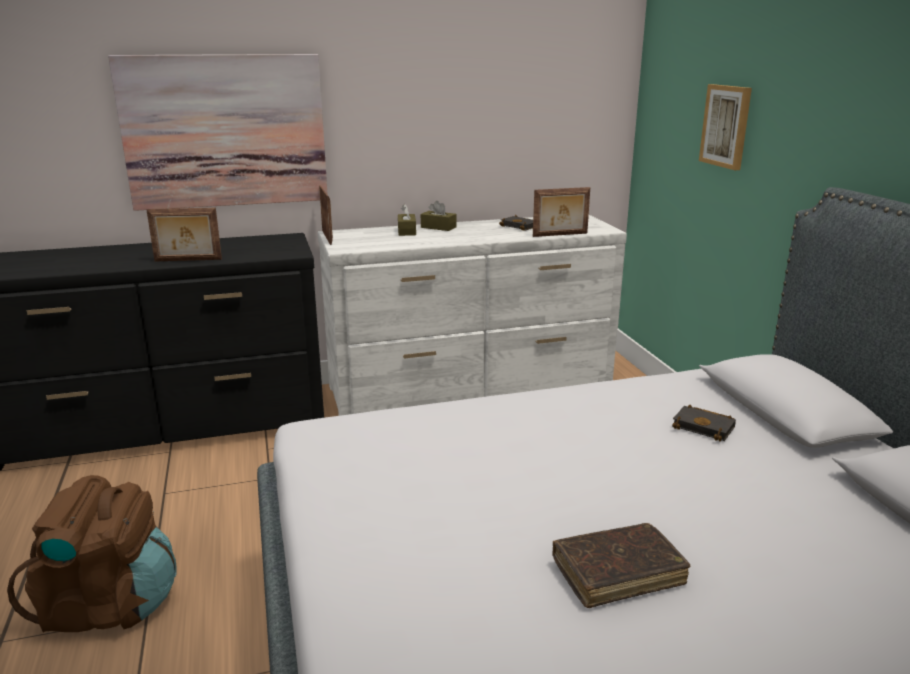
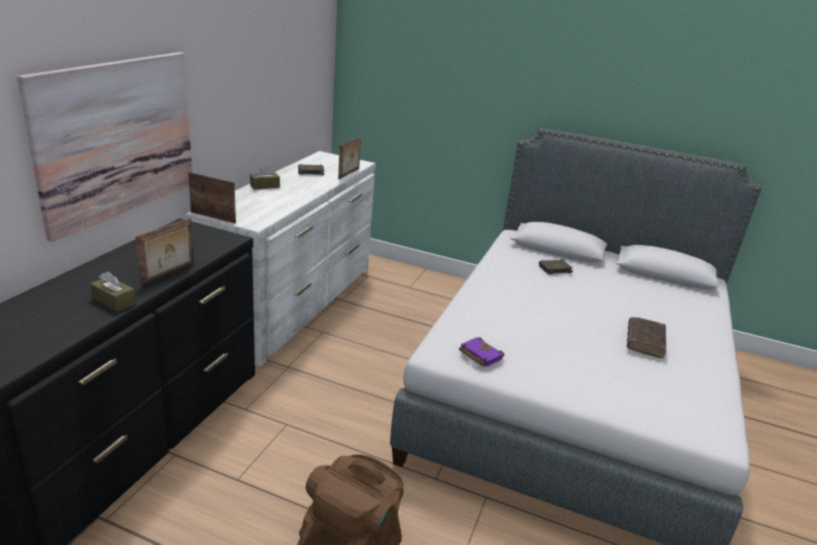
camera: 55 degrees left, 5 degrees up
(340, 450) = (479, 355): none -> purple book
(406, 231) = (254, 195): brown tissue box -> brown tissue box (114, 301)
(726, 126) = (438, 88): picture -> none

